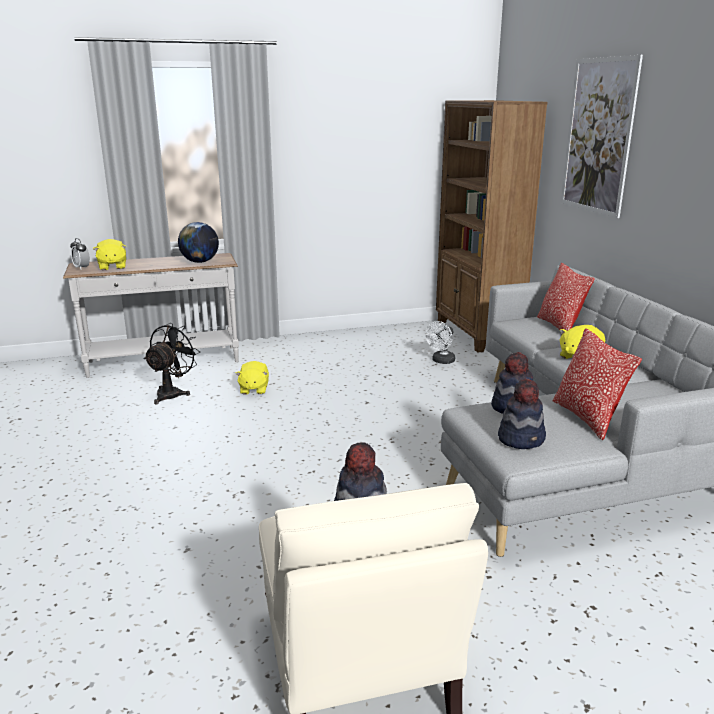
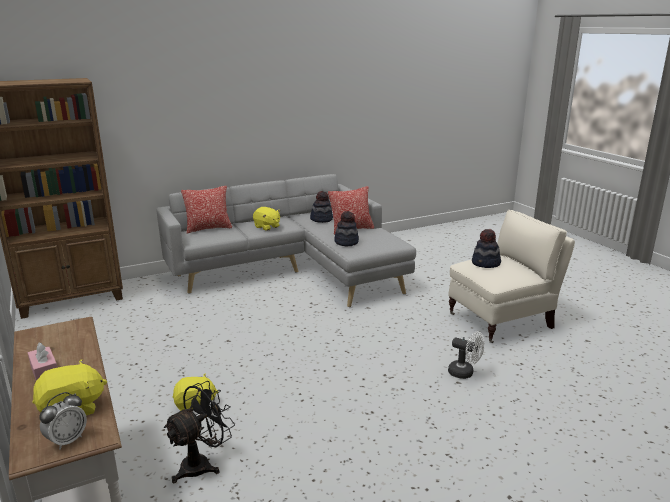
camera: 100 degrees left, 0 degrees up
(164, 260) = (44, 371): none -> pink tissue box
(173, 393) = (202, 464): black fan -> black fan turned 120 degrees clockwise
(200, 262) = (69, 341): globe -> none
(441, 361) = (140, 313): white fan -> white fan (465, 373)
(521, 439) = (383, 241): hat -> hat (321, 219)
(598, 136) = (161, 98): picture -> none

